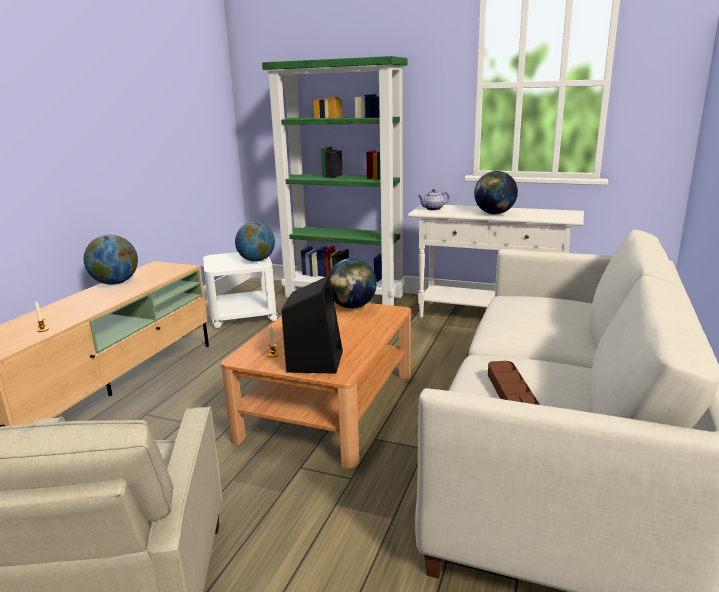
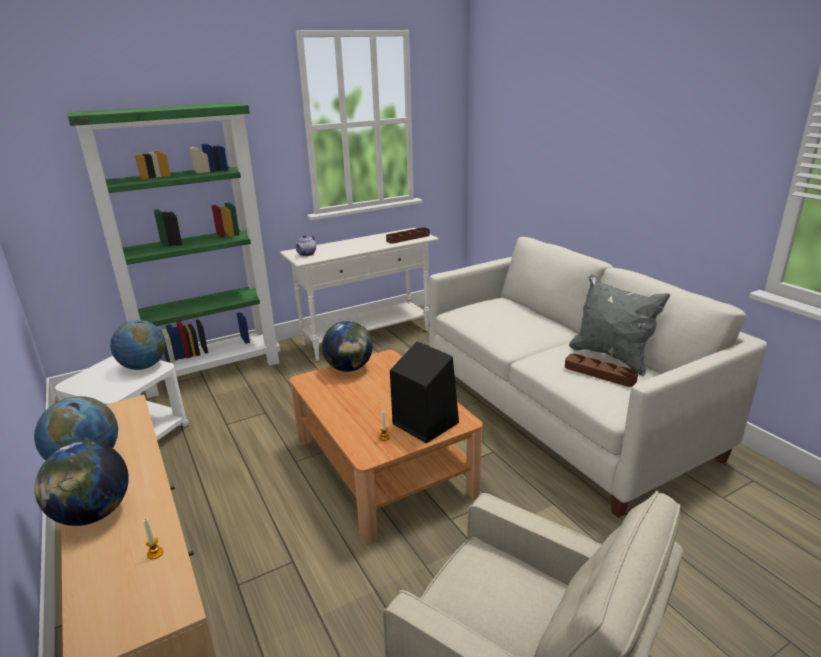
camera: 50 degrees left, 5 degrees up
(494, 214) = (365, 246): globe -> globe (93, 514)
(550, 216) = (408, 238): none -> brown tray
(568, 391) = (611, 357): none -> grey pillow

